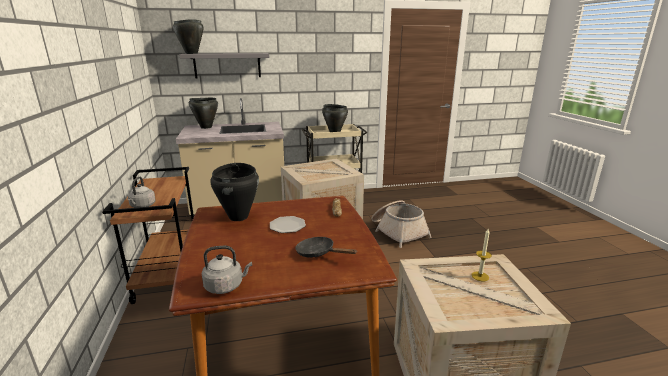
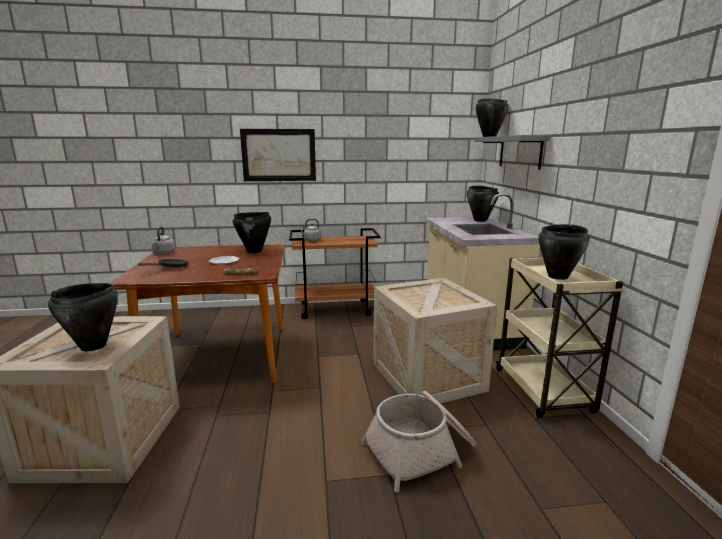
camera: 95 degrees right, 5 degrees down
(63, 96) = (279, 155): none -> picture
(480, 276) = (93, 346): candle -> black cooking pot

